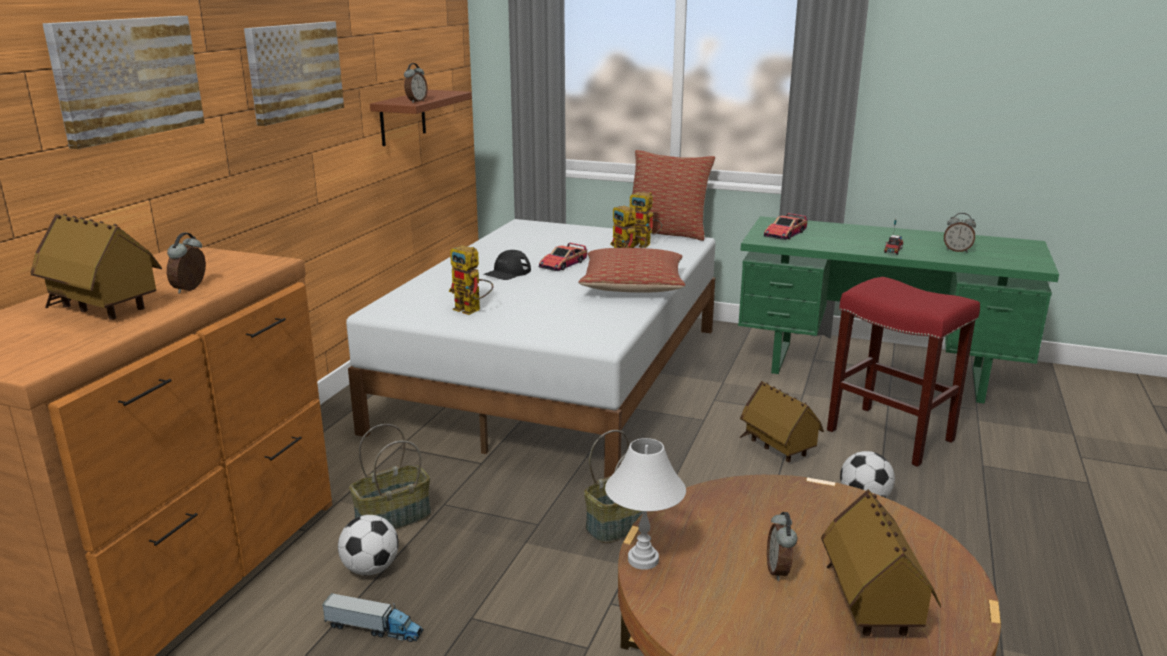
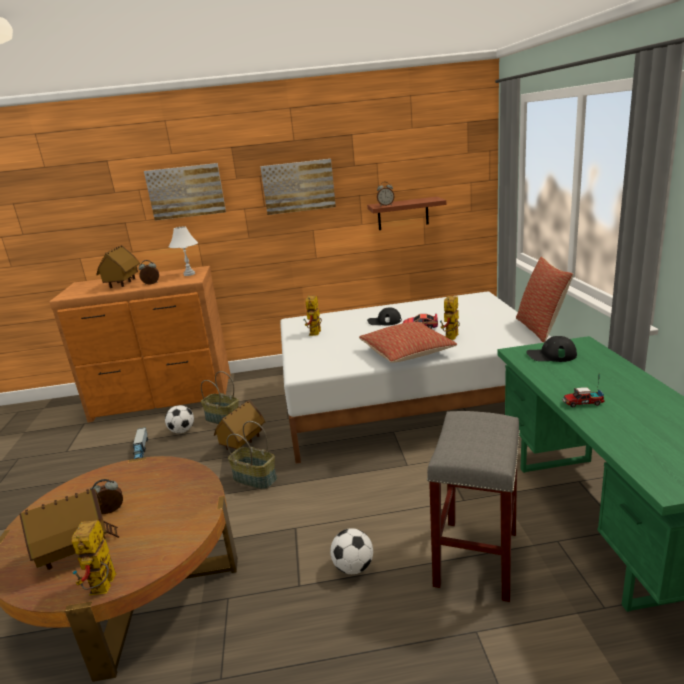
camera: 65 degrees right, 0 degrees up
(642, 560) = (113, 469): white table lamp -> white table lamp (189, 274)
(644, 245) = (498, 331): toy robot -> toy robot (103, 589)
(777, 449) = (394, 507): toy house -> toy house (243, 443)
(785, 234) = (551, 355): toy car -> black cap
(888, 435) = (475, 557): red stool -> grey stool
(957, 250) = (645, 432): alarm clock -> none

